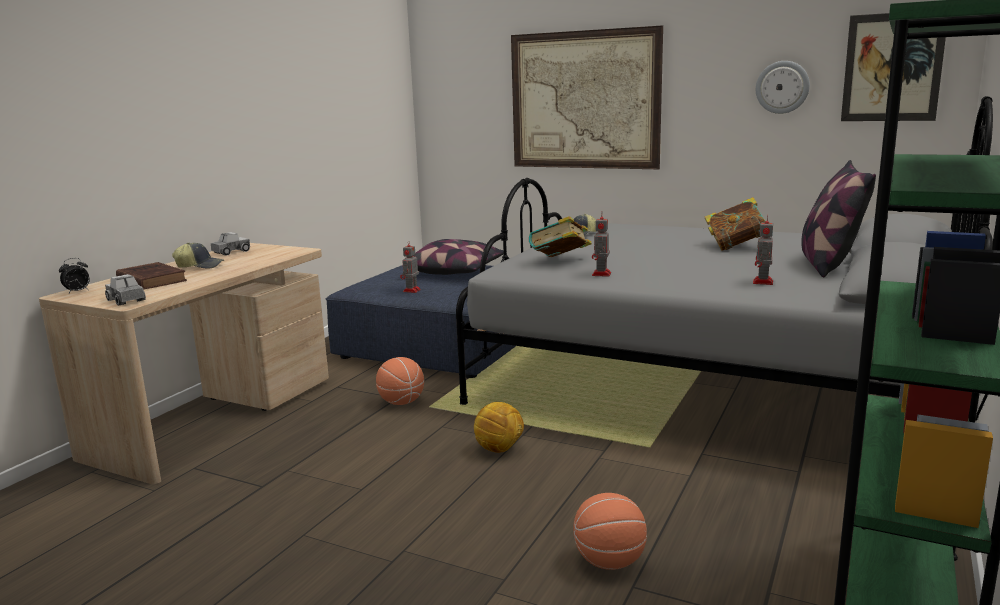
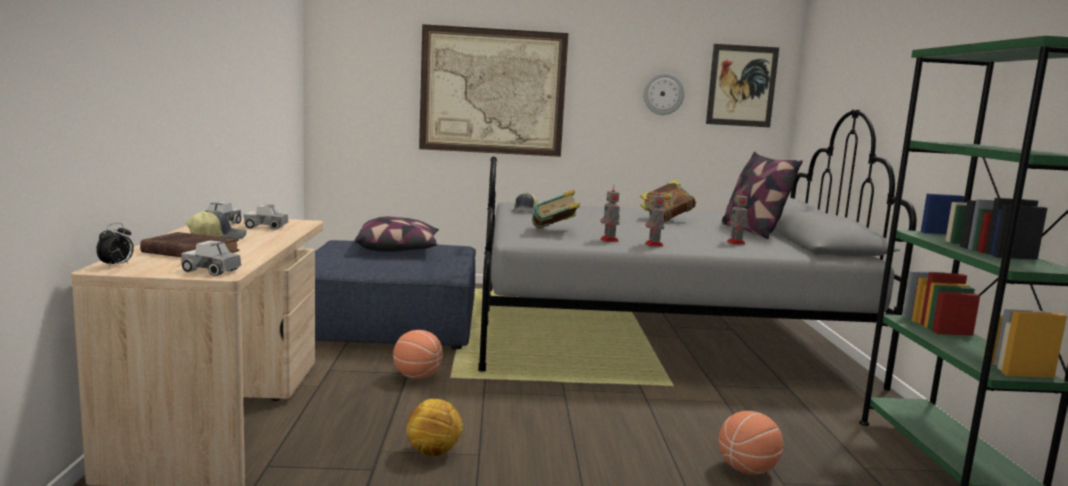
camera: 30 degrees left, 5 degrees down
(260, 255) = (266, 227): none -> toy truck
(411, 291) = (381, 267): toy robot -> toy robot (654, 245)
(499, 449) = (559, 403): football -> football (434, 452)

